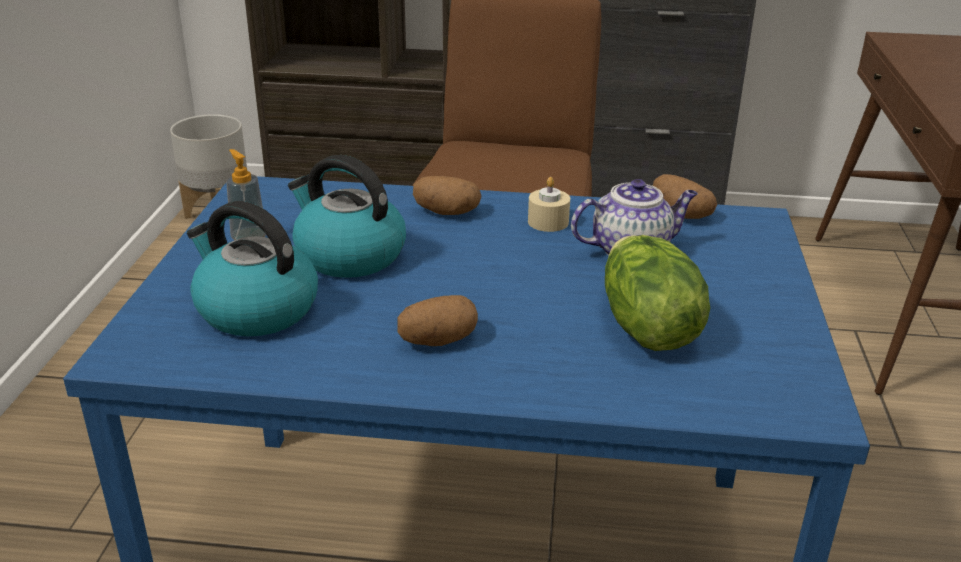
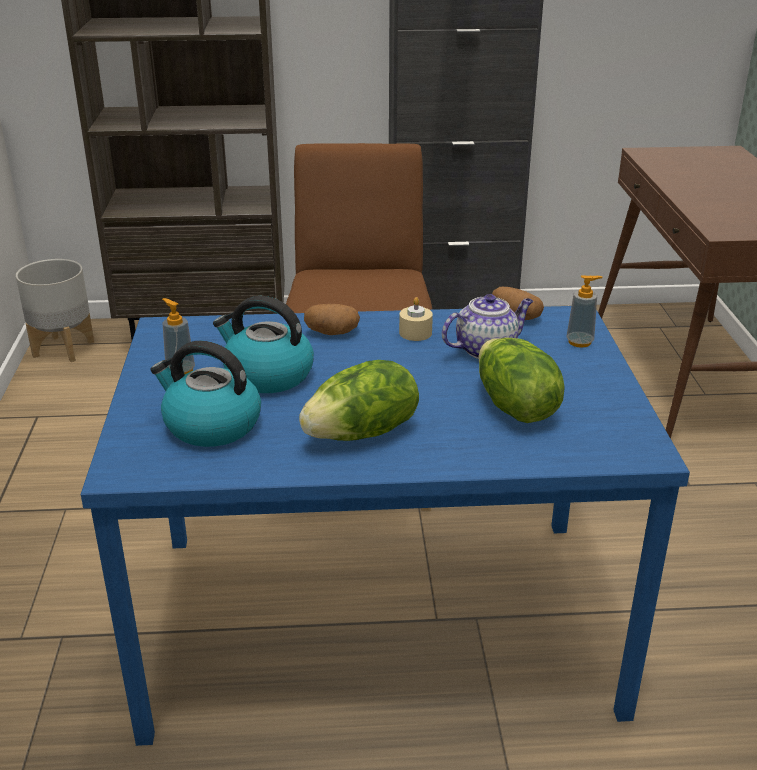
camera: 10 degrees left, 0 degrees up
(438, 340) = (363, 433): potato -> lettuce
(756, 253) = (579, 342): none -> soap dispenser

